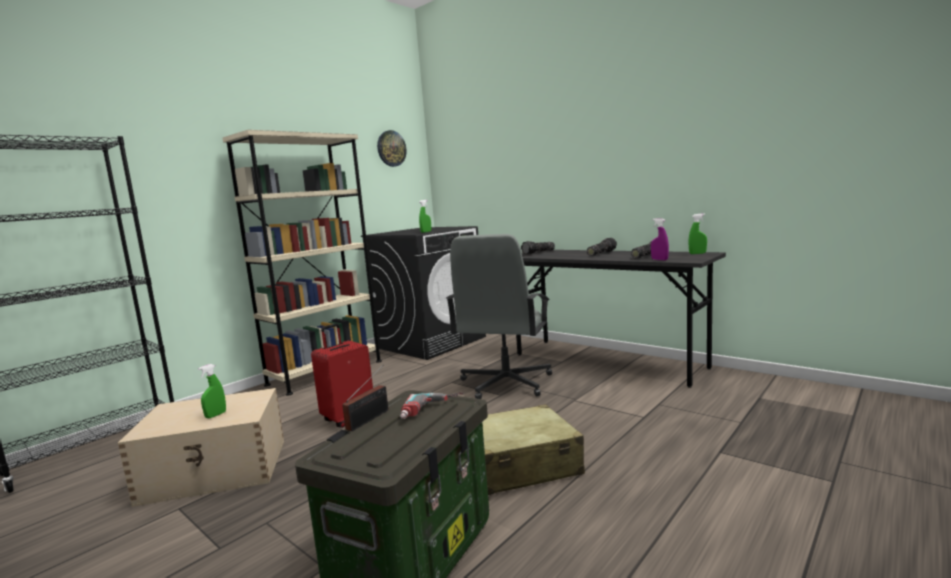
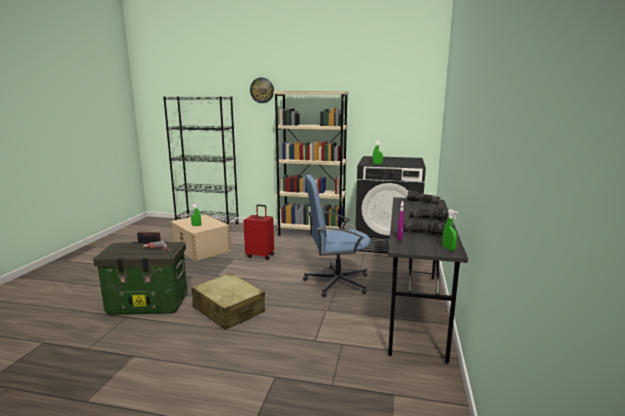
camera: 60 degrees right, 5 degrees up
(391, 148) = (404, 95): wall clock -> wall clock (262, 90)
(505, 383) = (336, 282): grey office chair -> blue office chair

